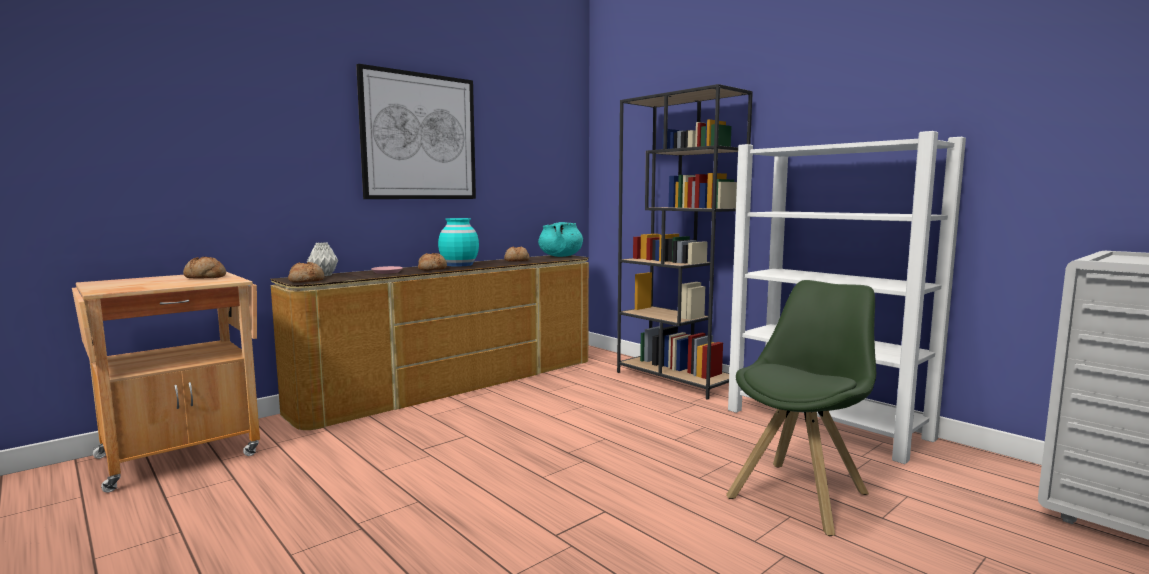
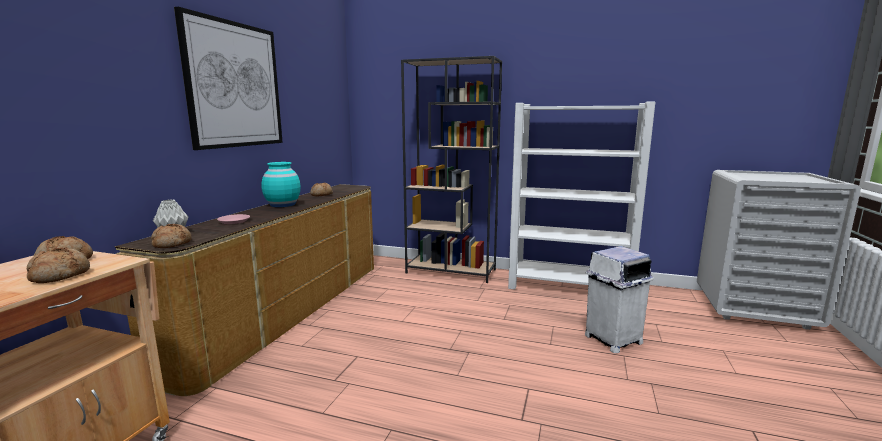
camera: 30 degrees left, 5 degrees up
(432, 269) = (270, 212): bread -> bread (60, 275)
(560, 256) = (346, 187): turquoise cooking pot -> none
(799, 495) = (612, 339): green chair -> white trash can

